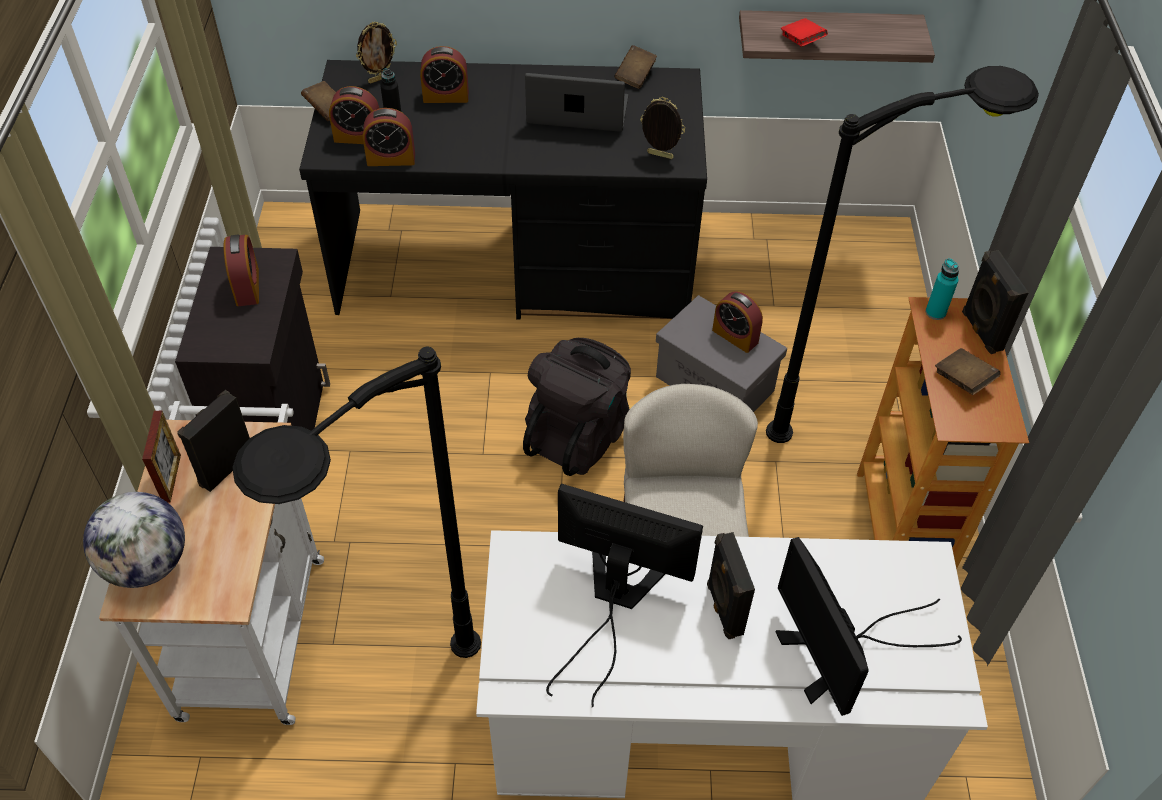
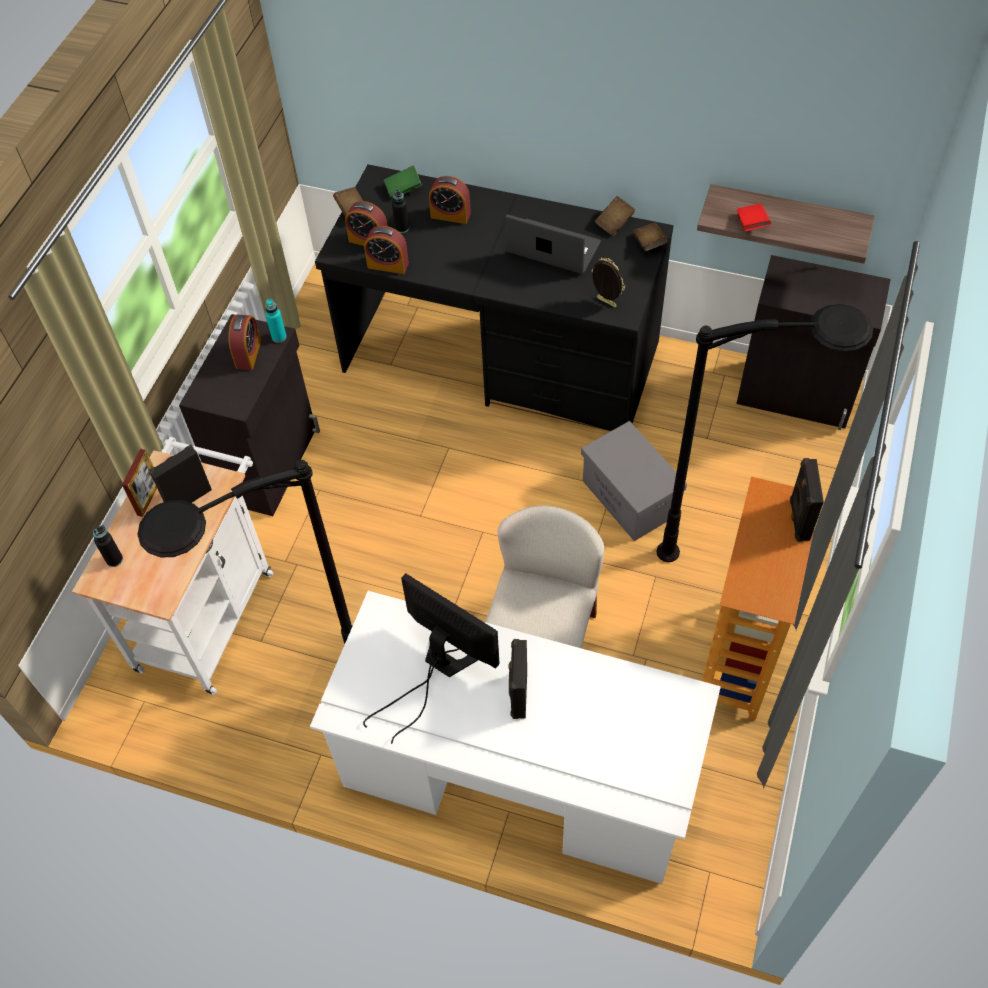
camera: 20 degrees right, 5 degrees up
(147, 564) = (114, 560): globe -> black bottle
(380, 79) = (403, 189): picture frame -> green book
(579, 434) = (502, 517): black backpack -> none
(735, 336) = (646, 464): alarm clock -> none
(839, 653) = (593, 751): monitor -> none
(848, 245) = (796, 395): none -> black cabinet
(935, 312) = (767, 495): turquoise bottle -> turquoise bottle (279, 337)
(963, 380) = (763, 559): brown book -> brown book (649, 243)

